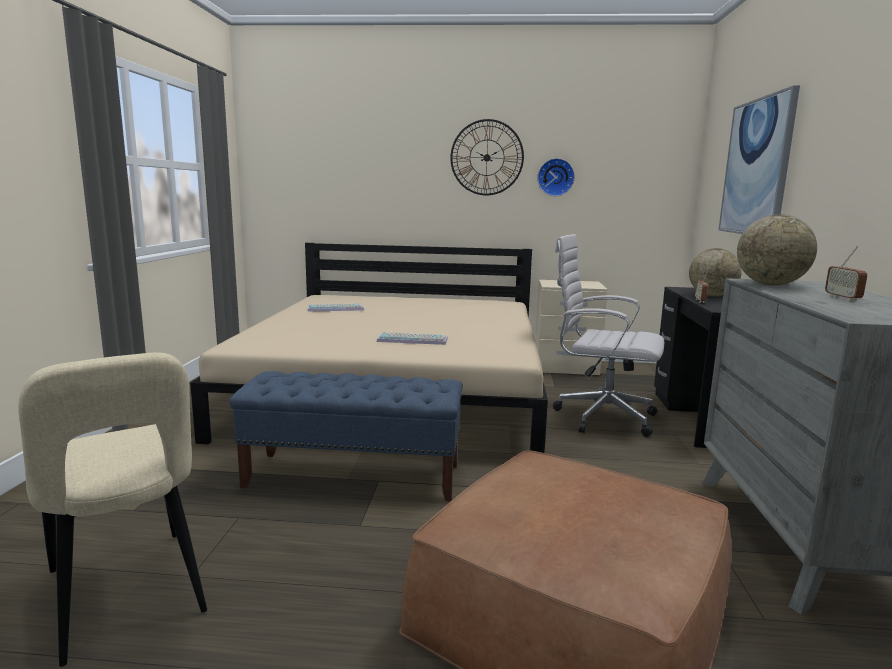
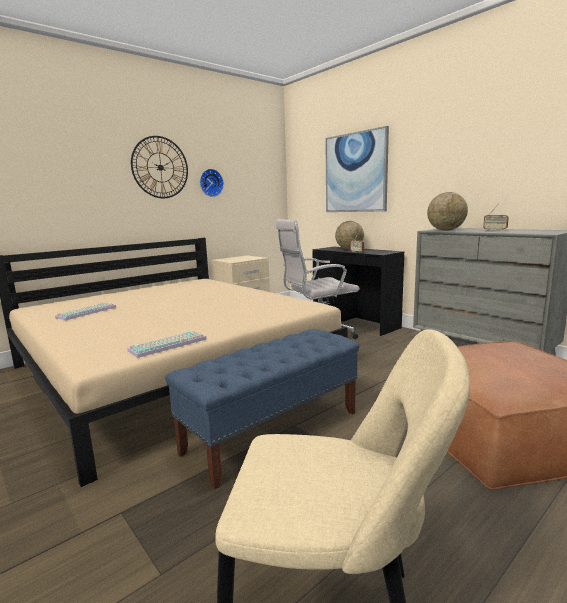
camera: 45 degrees left, 0 degrees up
(413, 340) = (226, 314): keyboard -> keyboard (168, 344)

